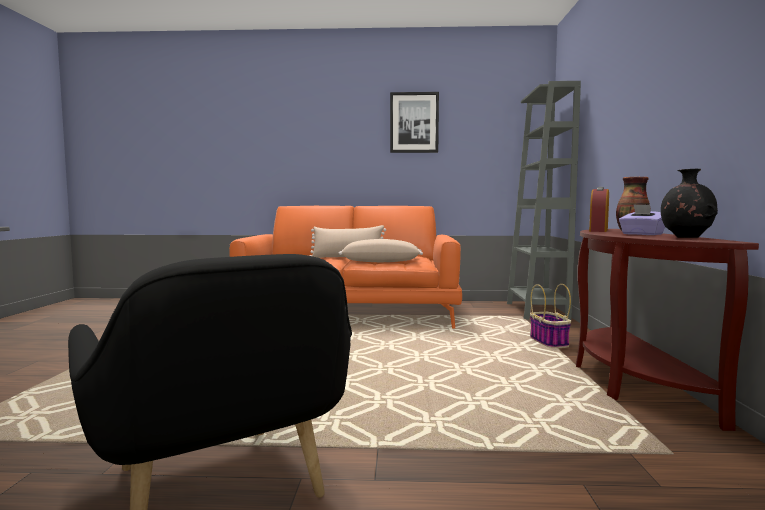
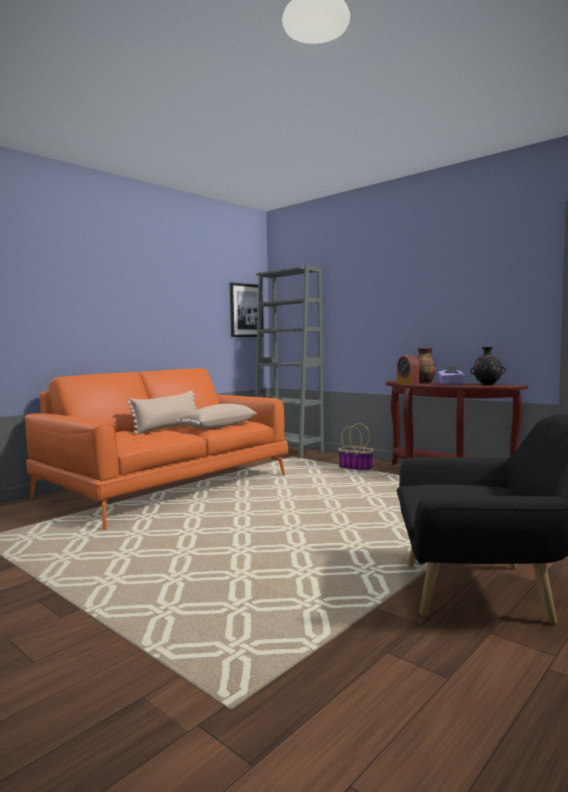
camera: 50 degrees left, 0 degrees up
(414, 122) = (171, 283): picture -> picture (246, 310)

